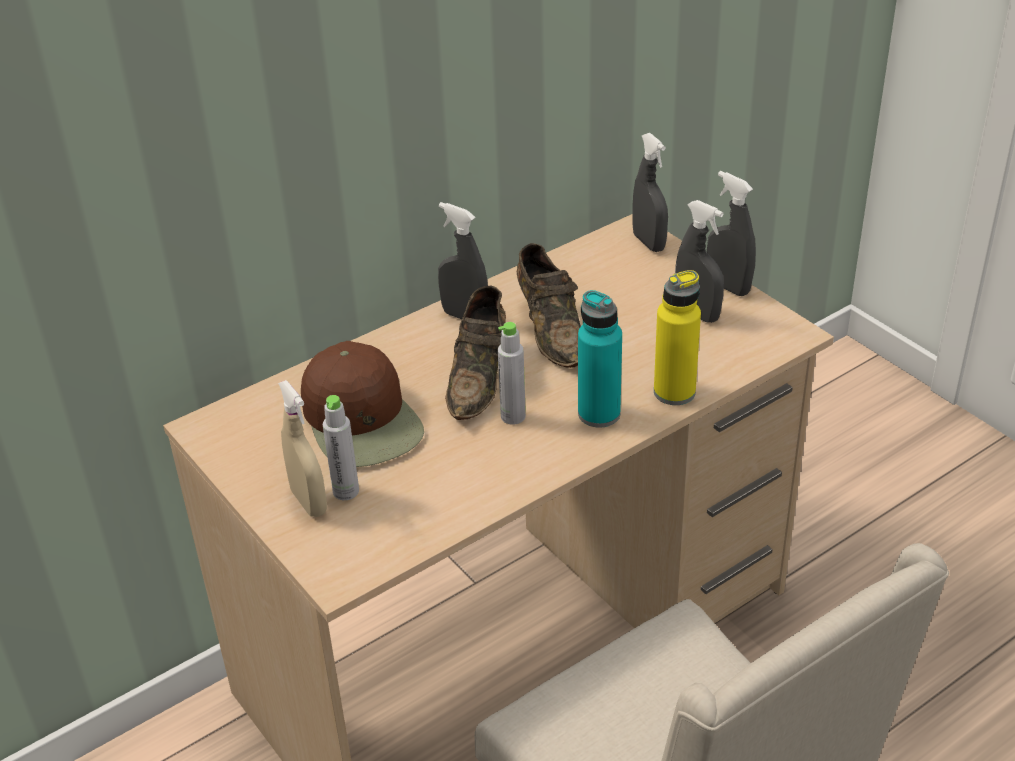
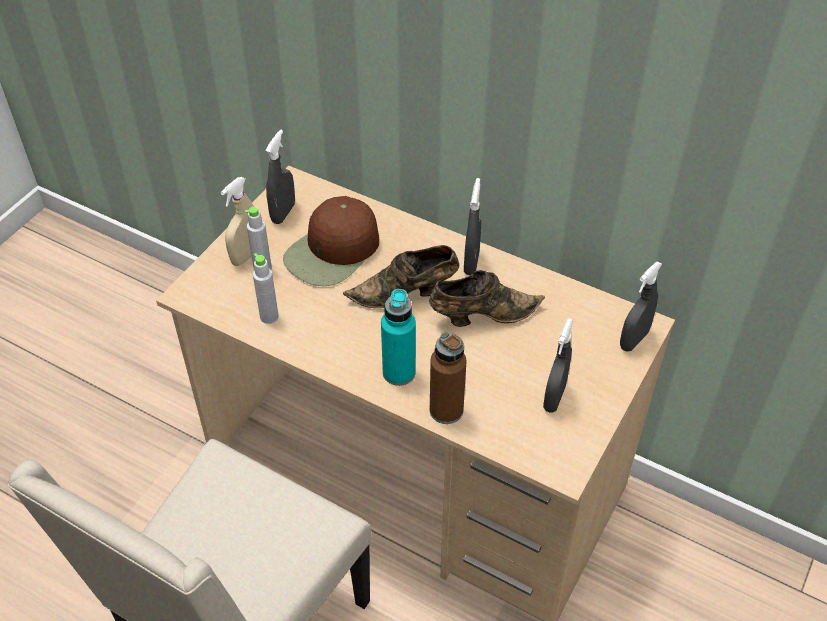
camera: 65 degrees right, 10 degrees up
(513, 416) = (373, 326): grey bottle -> grey bottle (269, 317)
(551, 331) = (481, 315): brown shoe -> brown shoe turned 150 degrees counterclockwise
(674, 392) = (446, 410): yellow bottle -> brown bottle
(728, 287) = (604, 409): grey spray bottle -> grey spray bottle (283, 213)

